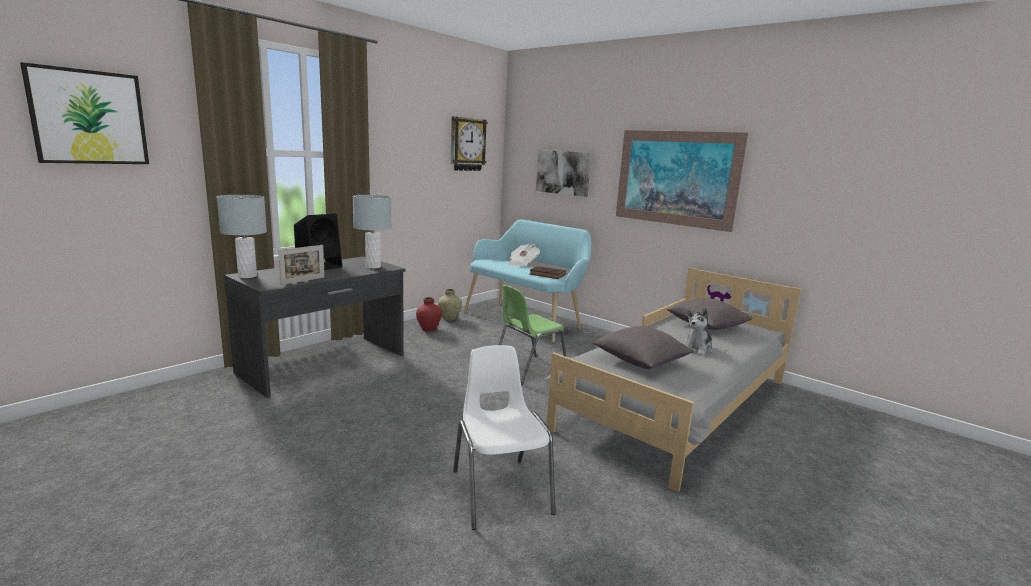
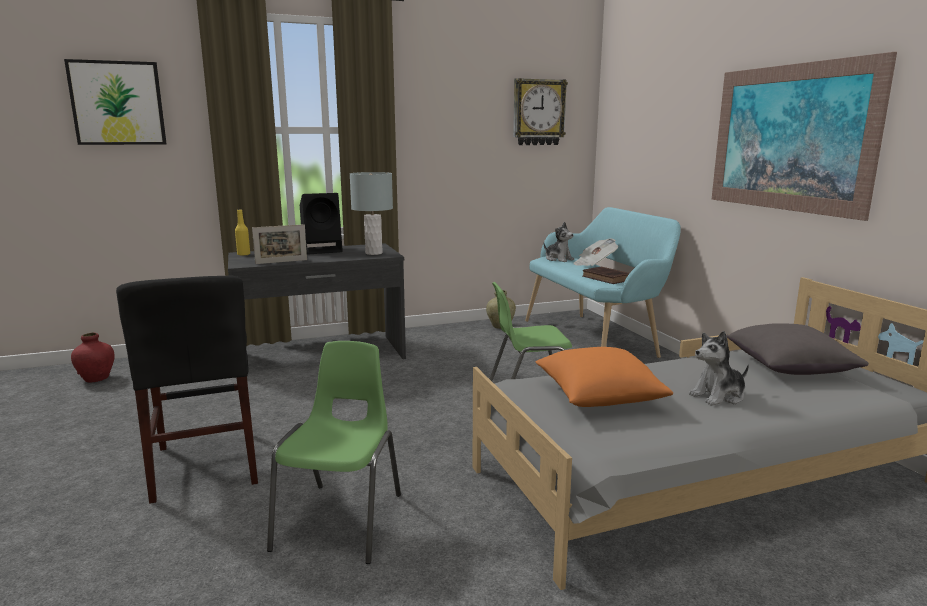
camera: 30 degrees right, 0 degrees up
(247, 276) = (243, 254): grey table lamp -> yellow bottle
(332, 479) = (206, 465): none -> black chair
(428, 329) = (464, 335): red vase -> red vase (96, 379)
(492, 261) = (558, 259): none -> plush toy
(500, 490) = (342, 520): white chair -> green chair
(563, 172) = (655, 141): picture -> none
(640, 361) = (598, 397): grey pillow -> orange pillow

